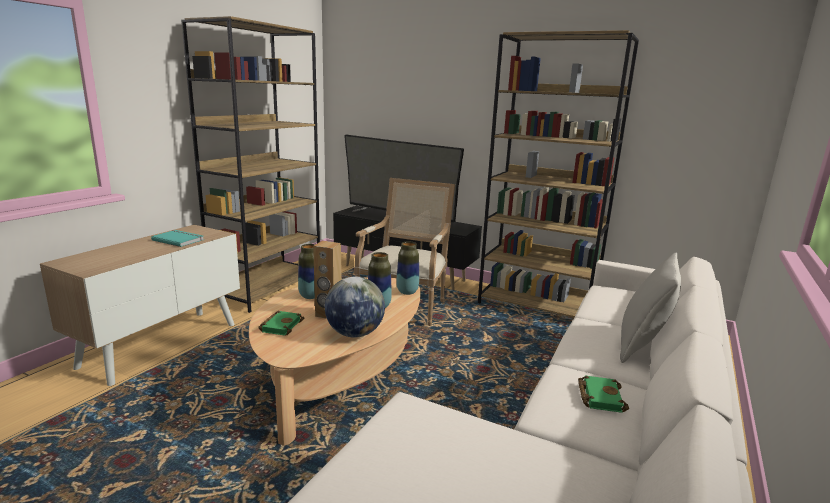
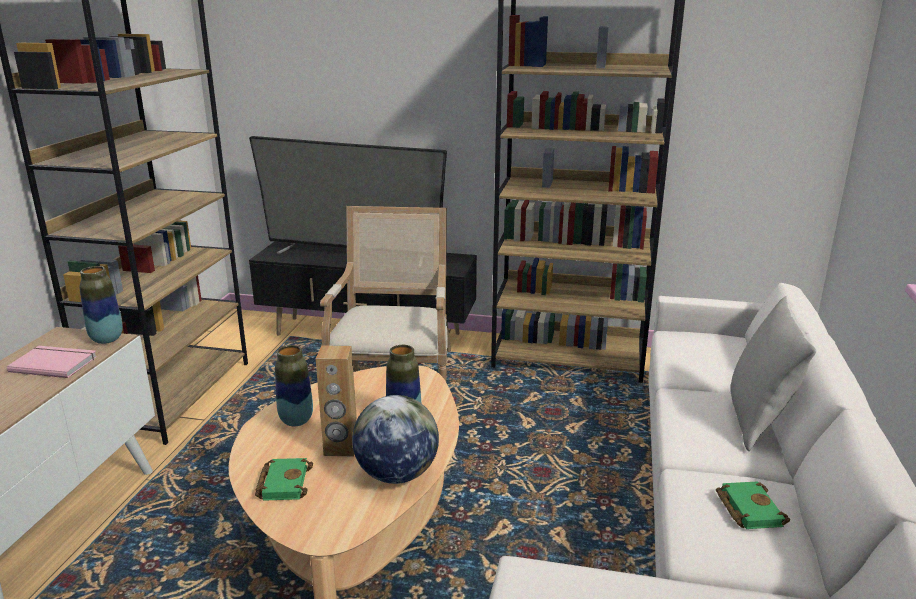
camera: 15 degrees left, 5 degrees up
(179, 239) = (54, 363): turquoise book -> pink book
(407, 292) = (429, 387): vase -> vase (107, 339)

